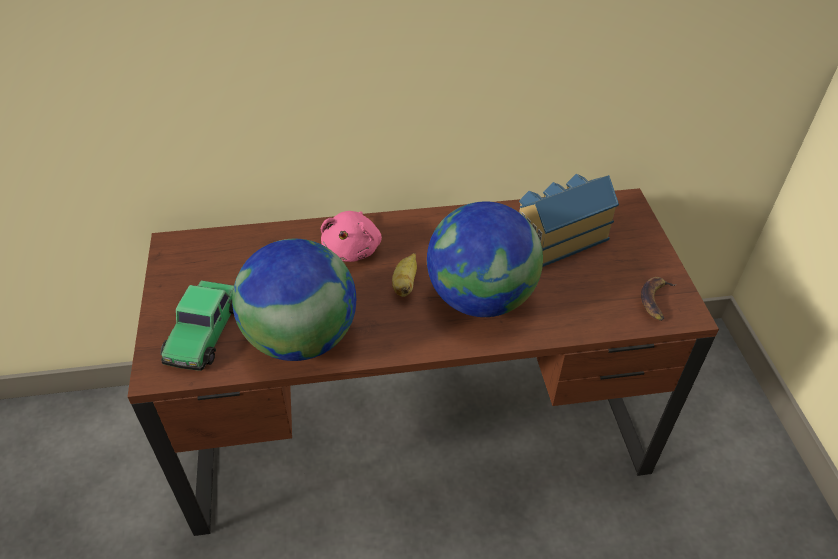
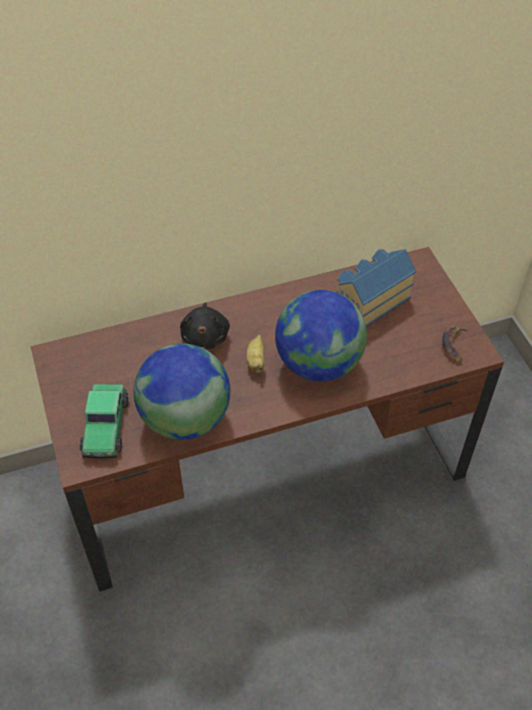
camera: 10 degrees left, 5 degrees up
(353, 249) = (205, 336): pink plush toy -> black plush toy

